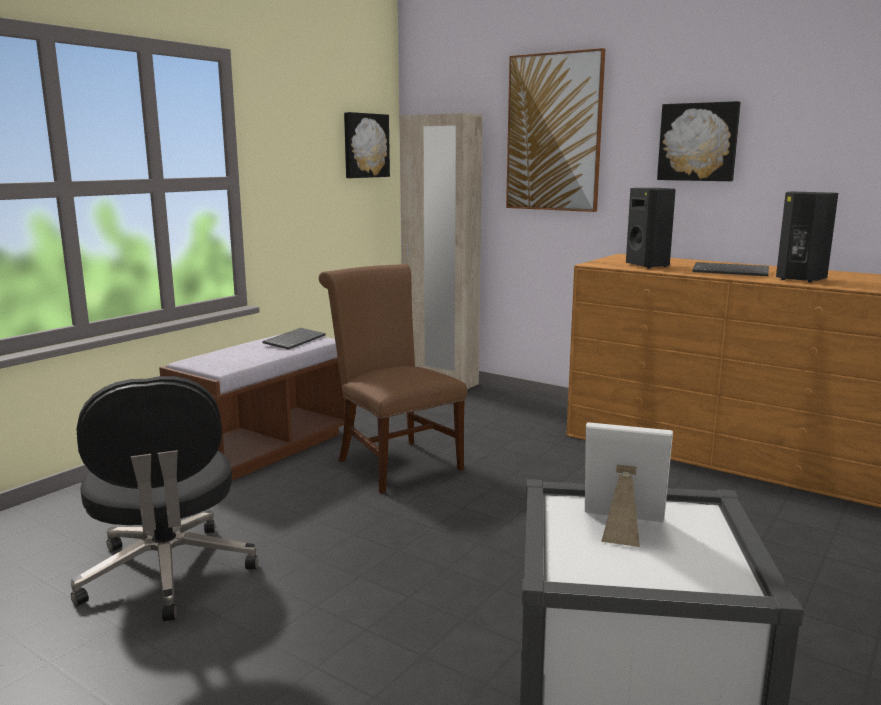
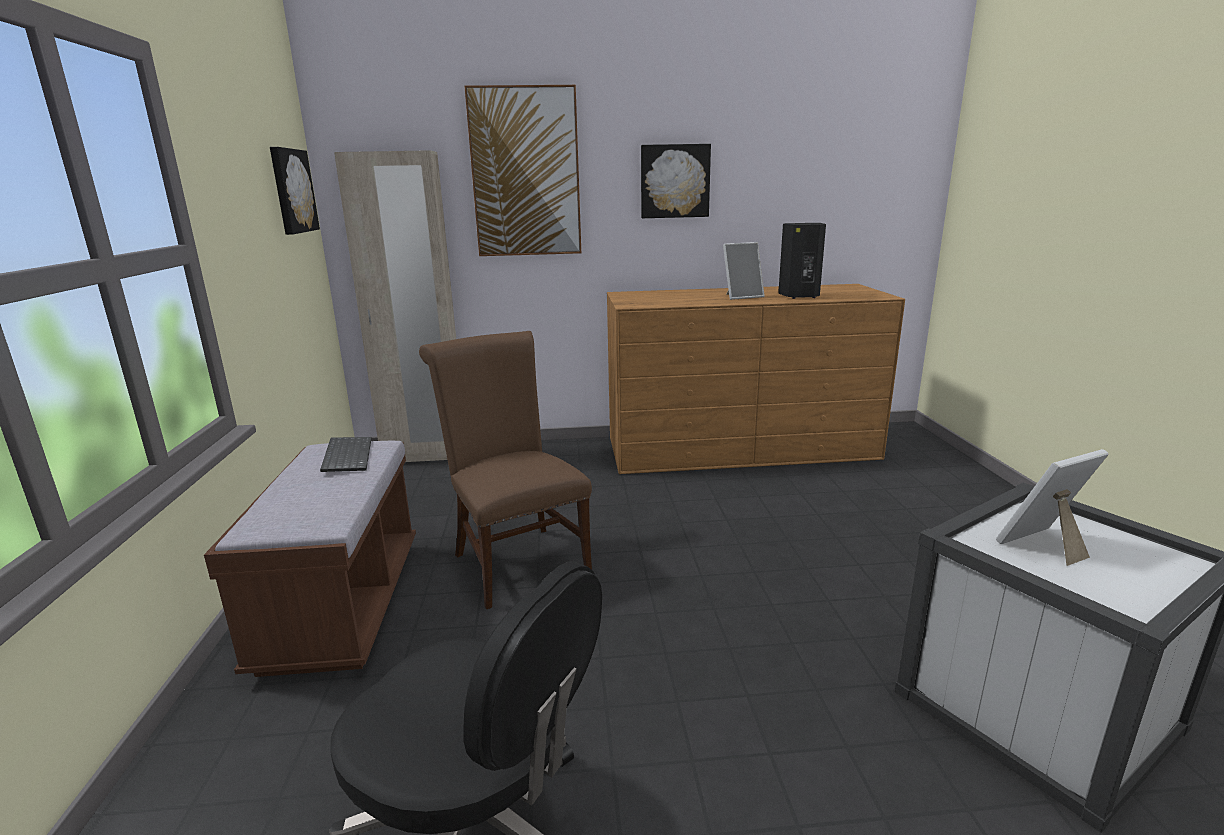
camera: 40 degrees left, 5 degrees up
(394, 462) = (516, 560): brown chair -> brown chair turned 45 degrees clockwise
(649, 265) = (672, 300): black speaker -> none
(731, 271) = (741, 296): keyboard -> picture frame

